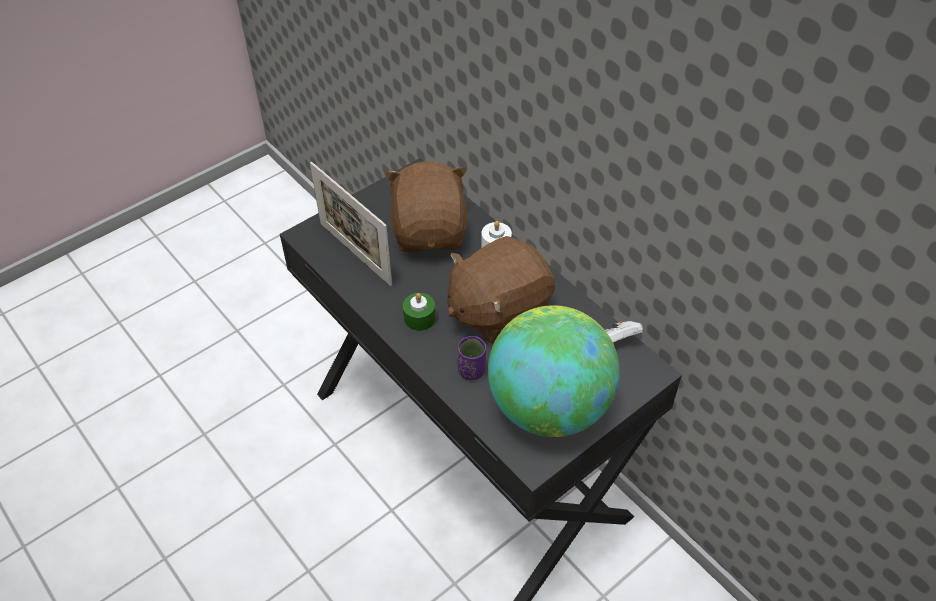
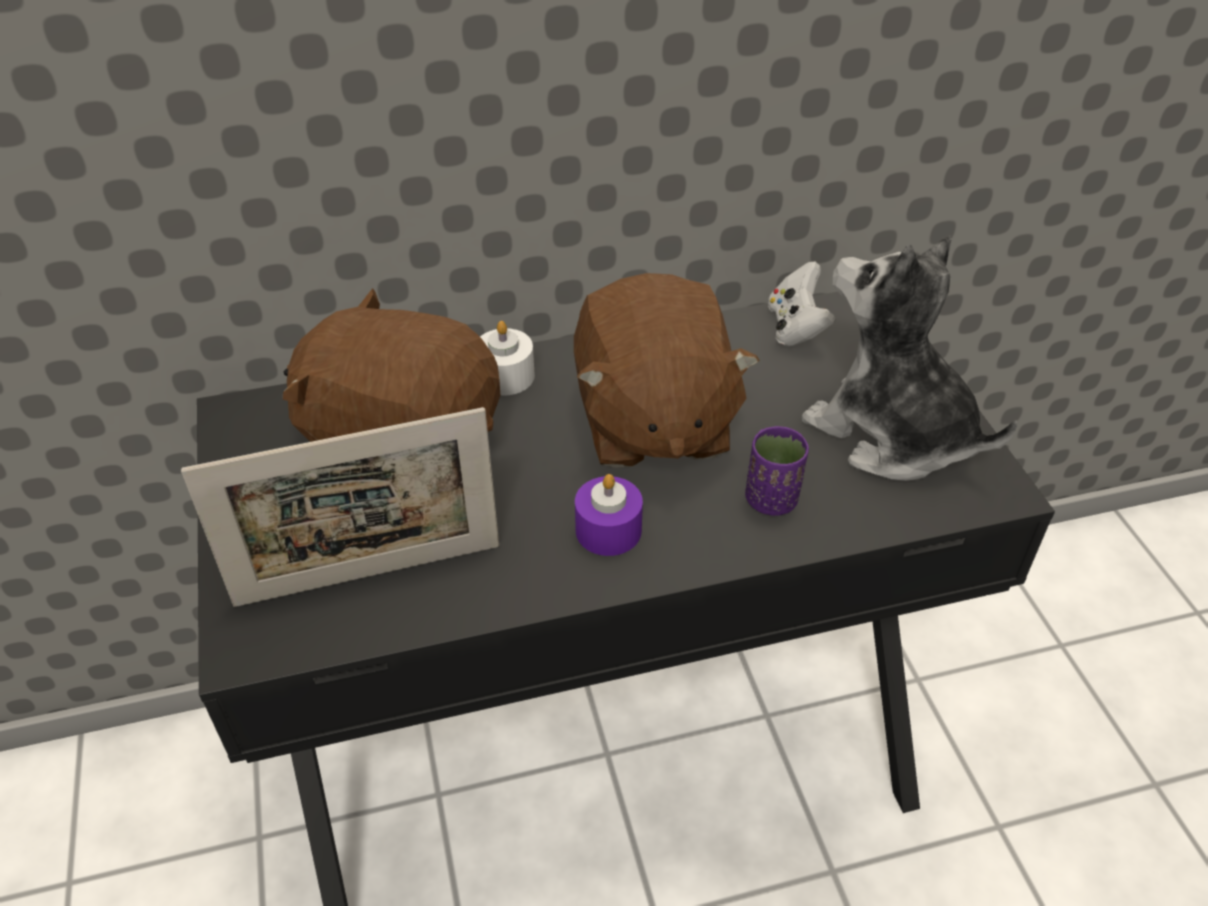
camera: 65 degrees left, 5 degrees down
(419, 318) = (608, 530): green candle -> purple candle
(548, 407) = (890, 434): globe -> plush toy

